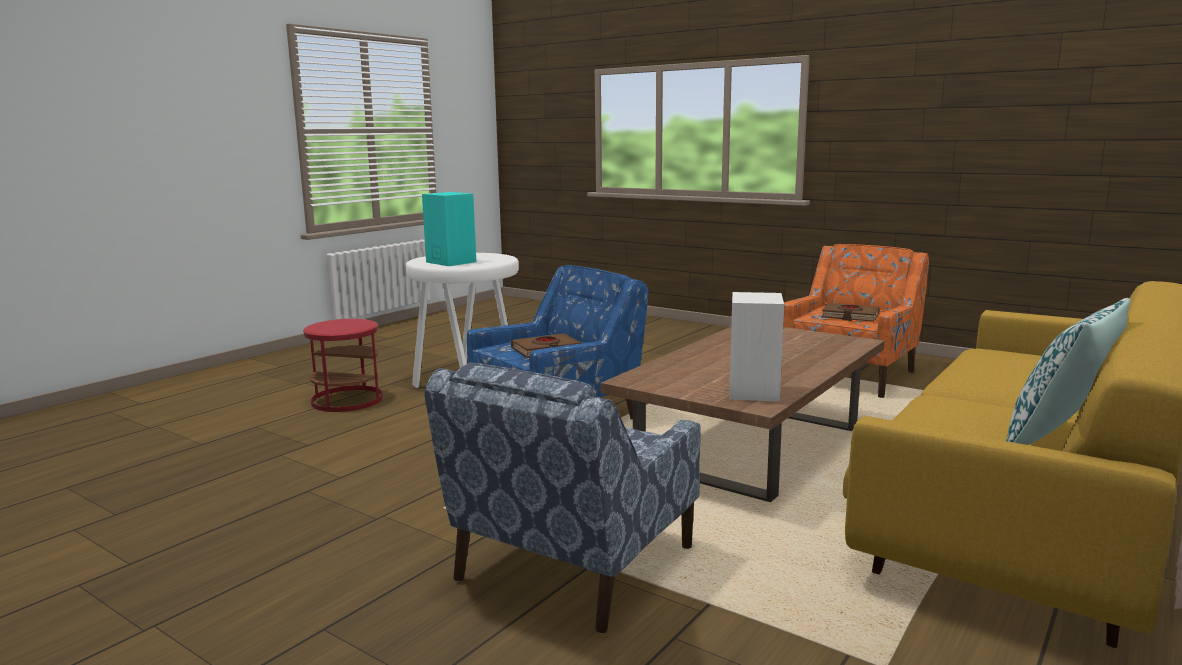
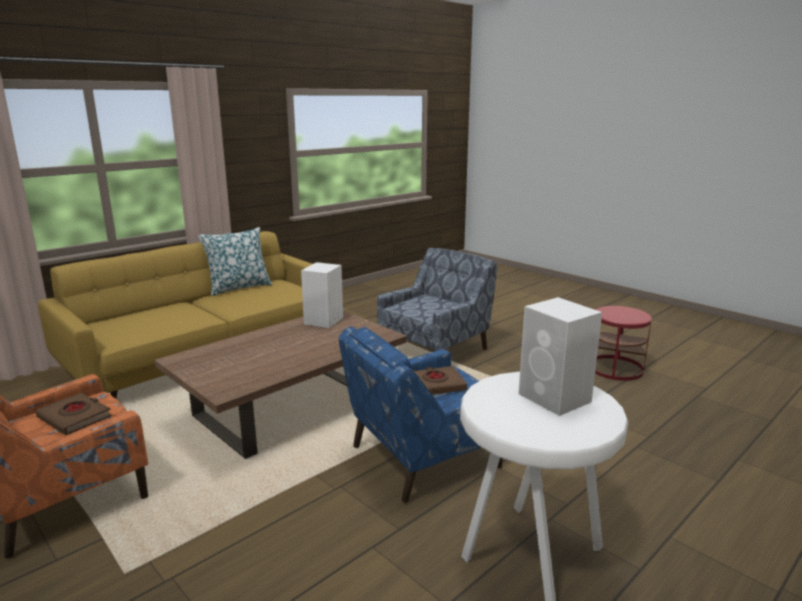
camera: 170 degrees left, 5 degrees up
(347, 400) = (666, 525): red side table -> red side table (615, 368)
(450, 262) = (555, 398): turquoise speaker -> white speaker

